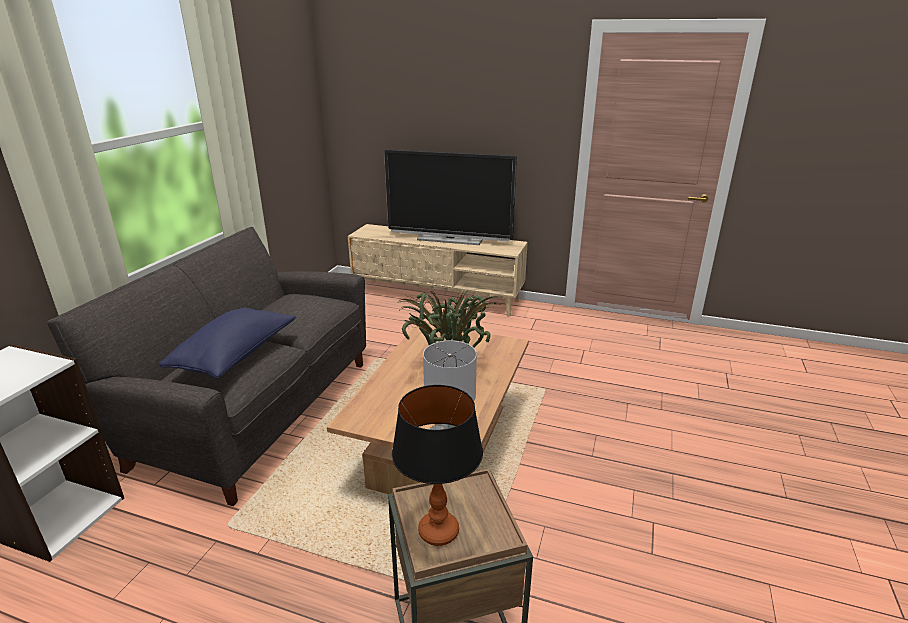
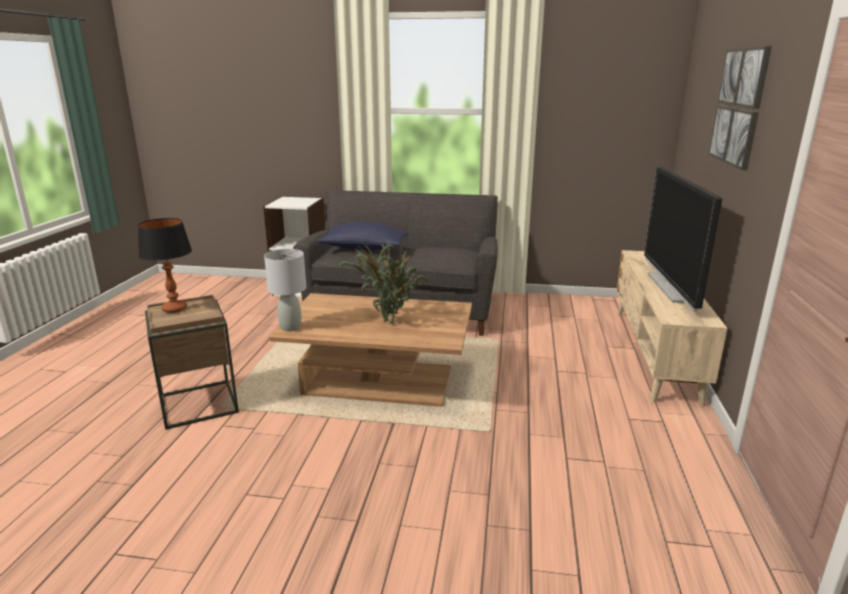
camera: 80 degrees right, 5 degrees down
(468, 89) = (739, 106): none -> picture

